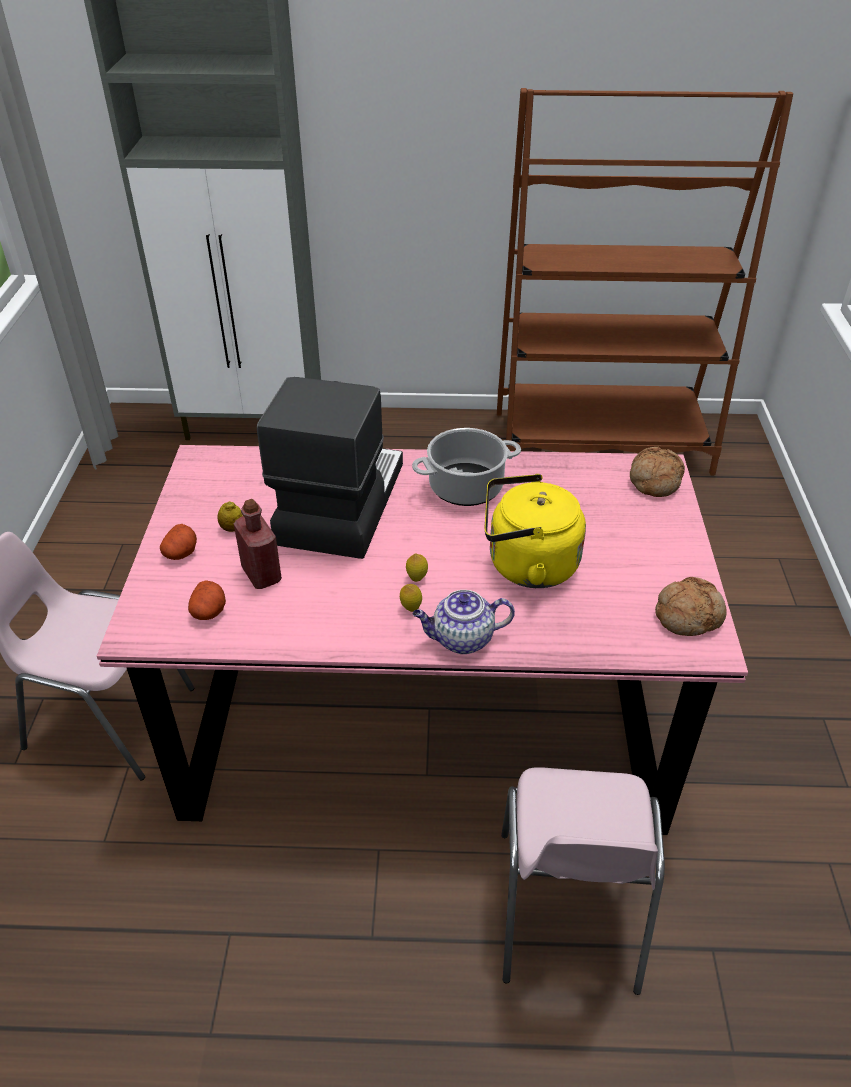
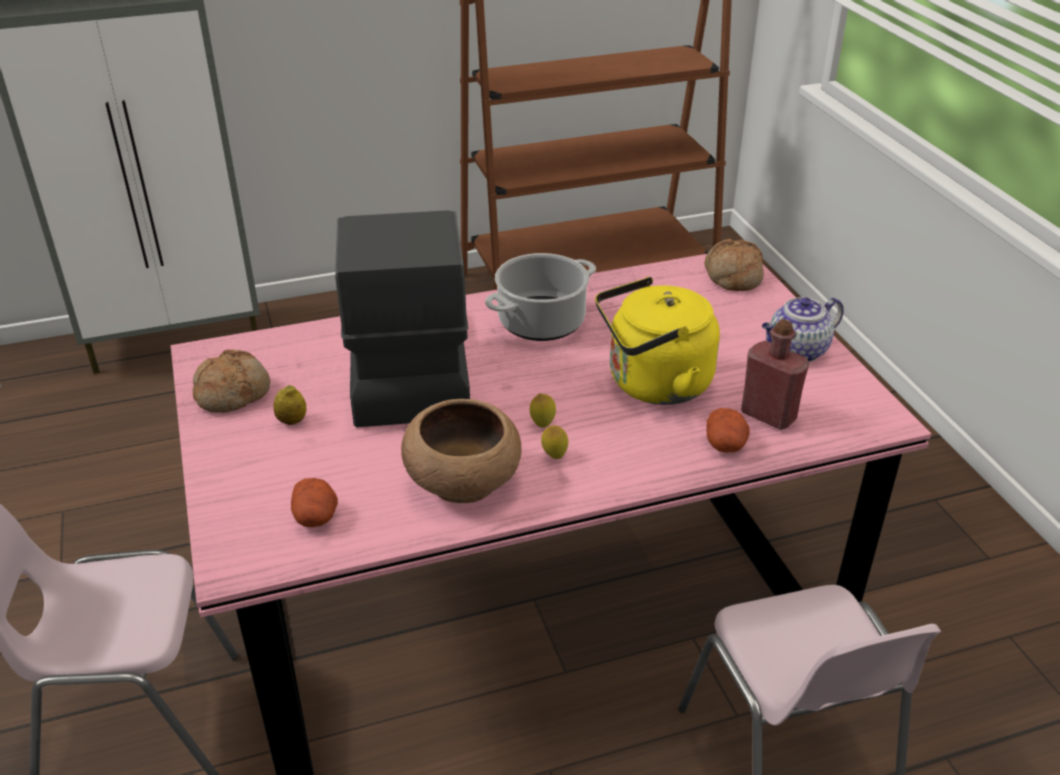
camera: 20 degrees left, 5 degrees down
(181, 553) = (242, 461): potato -> potato (725, 444)
(261, 574) = (358, 462): red bottle -> red bottle (768, 415)
(331, 610) = (464, 480): none -> brown bowl
(461, 639) = (629, 474): teapot -> teapot (797, 351)
(688, 615) = (843, 394): bread -> bread (233, 392)

